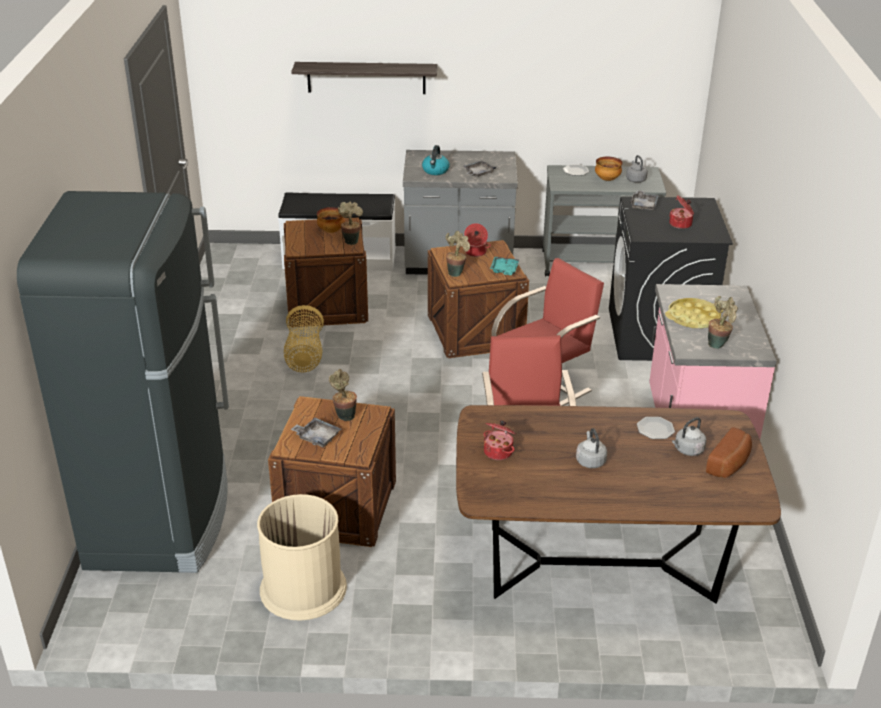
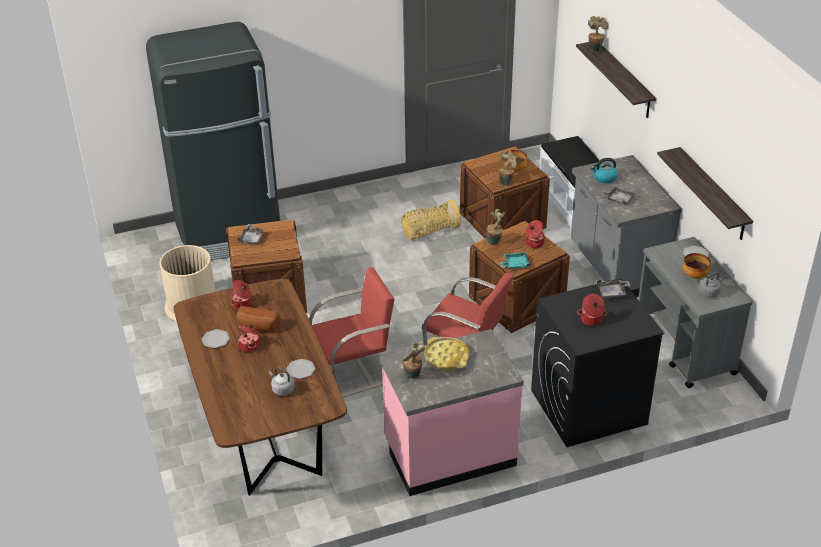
camera: 70 degrees right, 5 degrees up
(344, 416) = (279, 242): potted plant -> potted plant (595, 49)
(563, 487) = (215, 339): none -> plate
(564, 106) = (713, 194): none -> shelf
(590, 460) = (250, 345): grey kettle -> cooking pot
(730, 464) = (274, 413): bread -> bread (257, 327)

